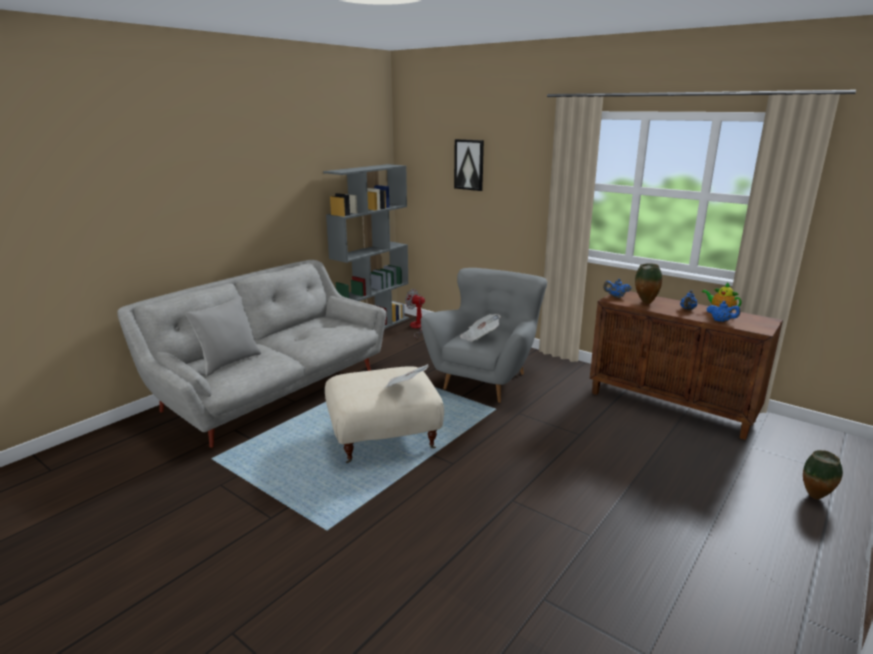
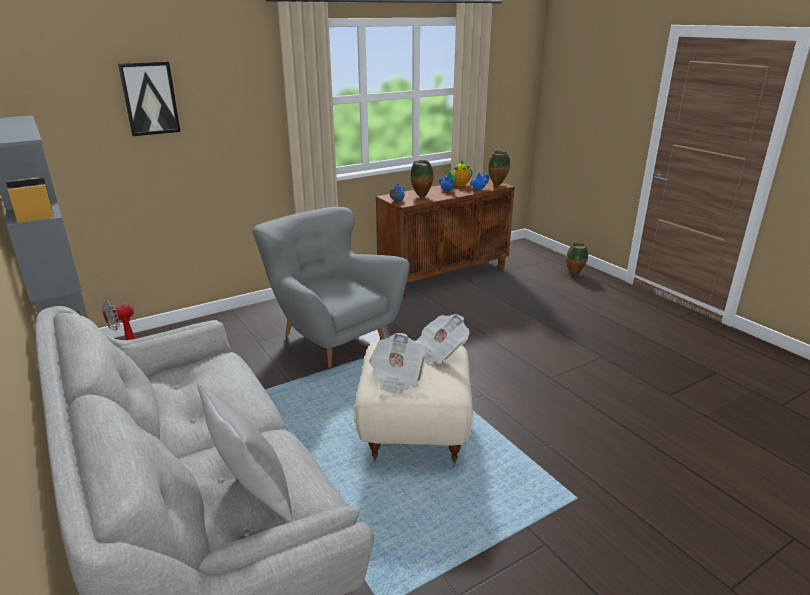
camera: 70 degrees left, 5 degrees up
(479, 337) = (337, 291): newspaper -> newspaper (397, 377)
(759, 328) = (498, 185): none -> vase

